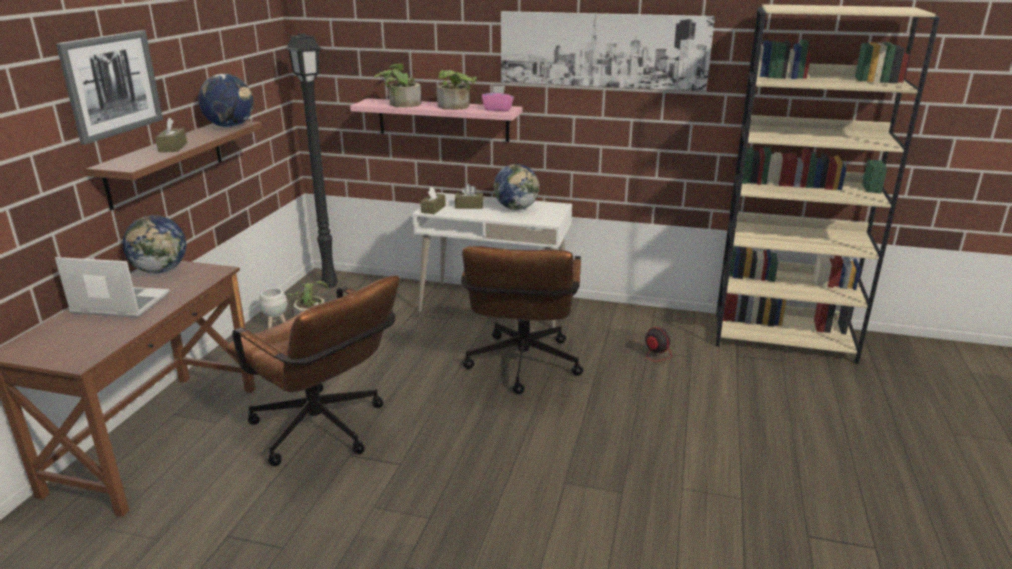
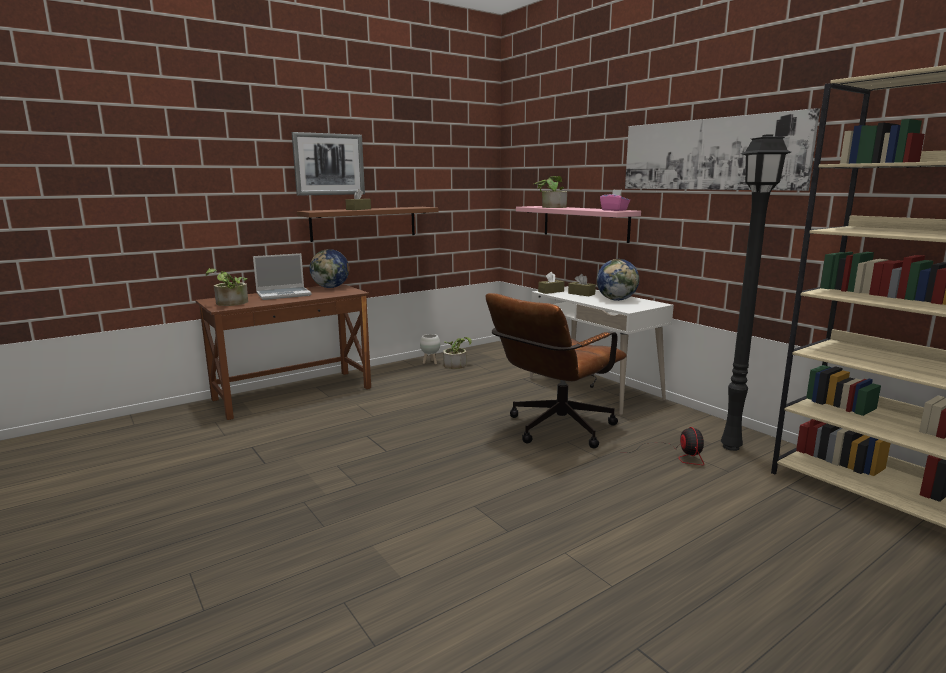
camera: 40 degrees right, 10 degrees down
(119, 304) = (284, 294): laptop -> laptop turned 105 degrees clockwise
(230, 126) = (415, 207): globe -> none
(325, 432) = (372, 420): brown office chair -> none
(331, 285) = (494, 351): black floor lamp -> black floor lamp (732, 447)
(456, 107) = (586, 209): potted plant -> potted plant (230, 304)

